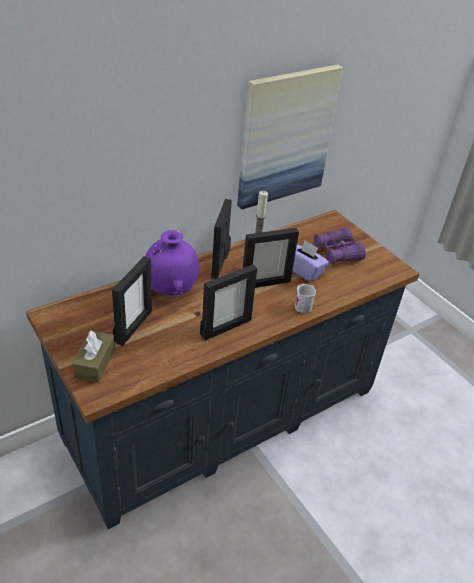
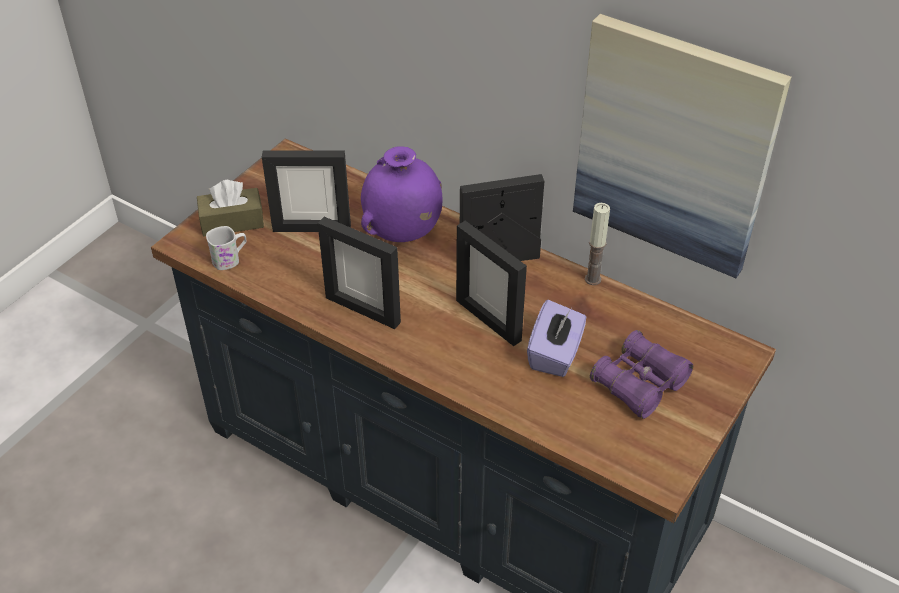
camera: 70 degrees right, 5 degrees up
(302, 304) = (468, 375): white mug -> white mug (230, 259)

